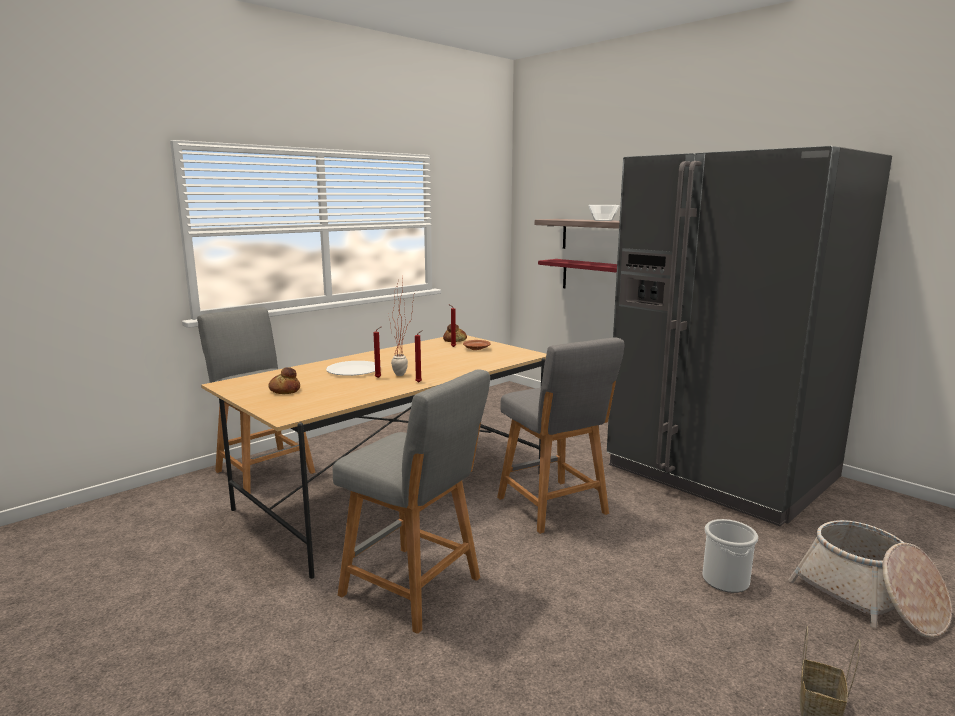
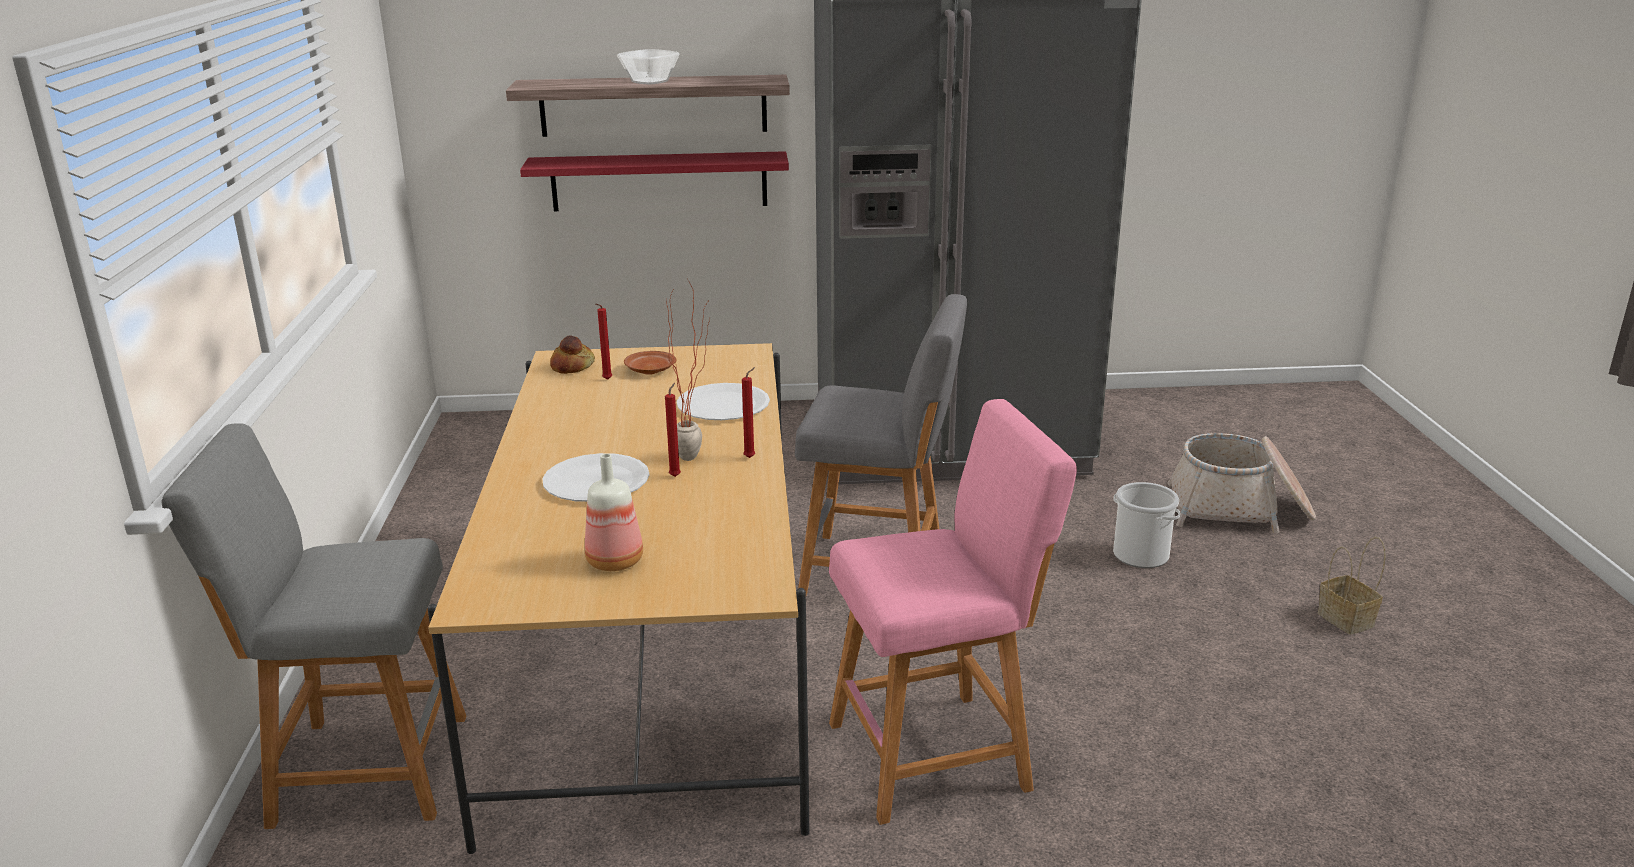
camera: 50 degrees left, 10 degrees up
(285, 390) = (613, 561): bread -> bottle
(416, 589) = (938, 754): grey stool -> pink stool
(465, 365) = (723, 405): none -> white plate

